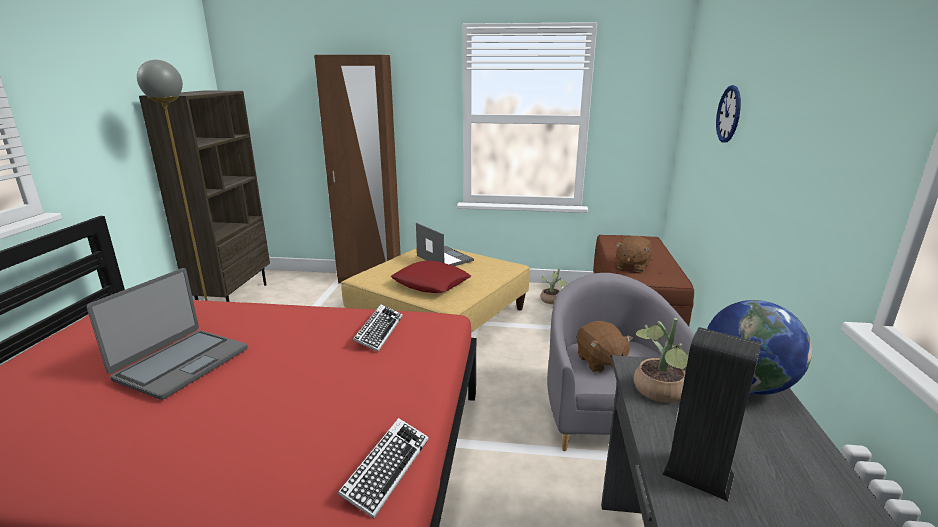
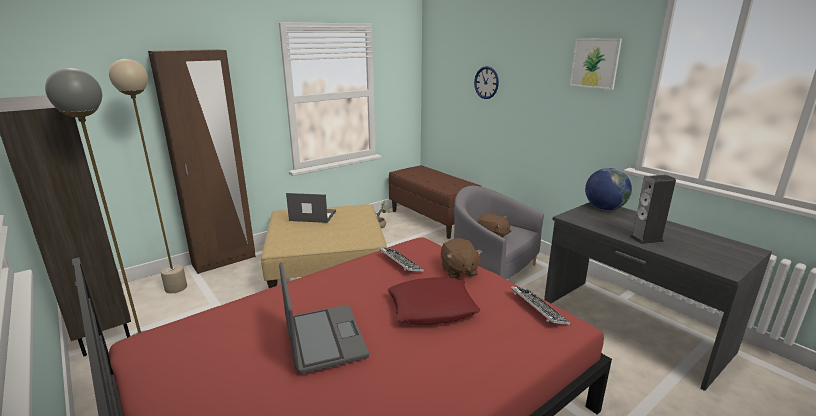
camera: 45 degrees left, 0 degrees up
(309, 288) = (176, 288): none -> beige floor lamp
(431, 283) = (337, 234): red pillow -> red pillow (432, 307)
(631, 266) = (439, 184): brown plush toy -> brown plush toy (458, 271)
(658, 393) = (592, 222): potted plant -> none
(856, 74) = (595, 63): none -> picture

